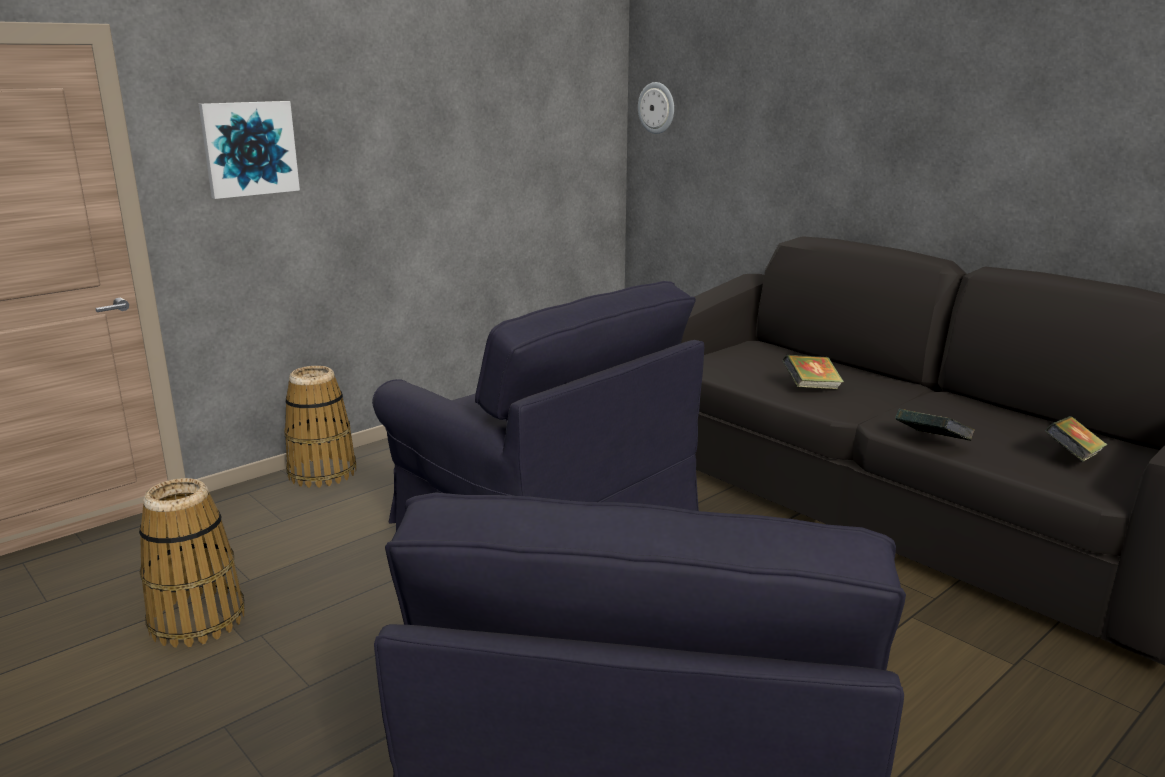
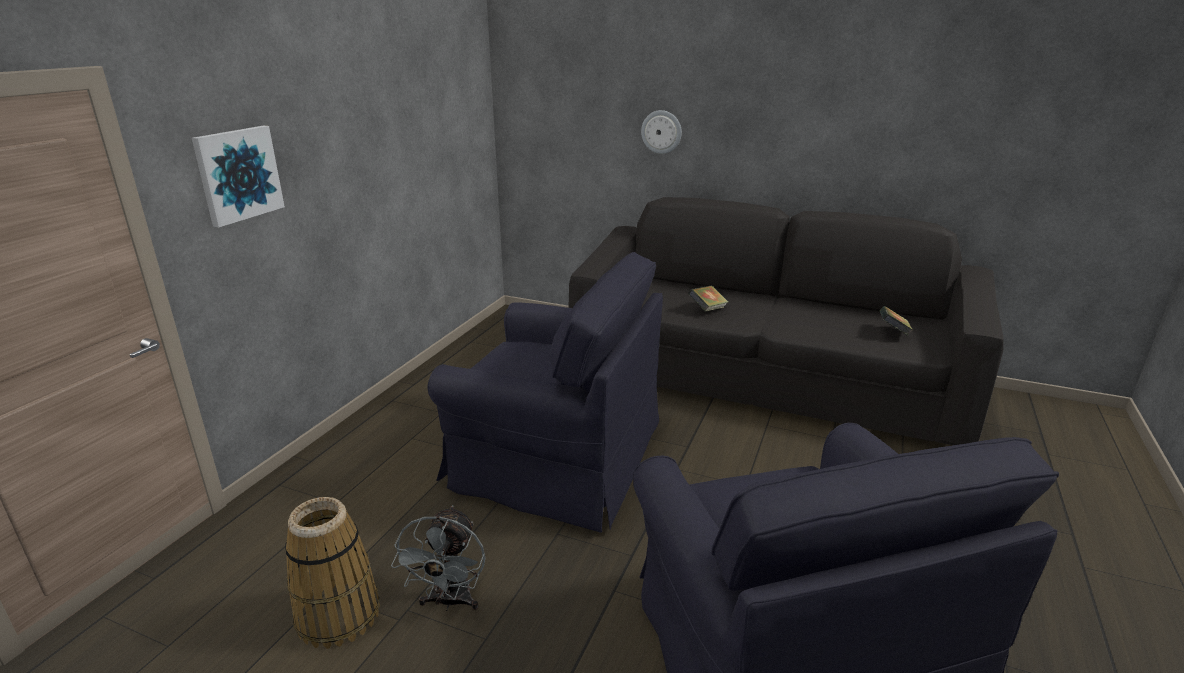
camera: 25 degrees left, 5 degrees up
(305, 641) = (450, 602): none -> grey fan
(322, 472) = (334, 449): basket -> none
(657, 108) = (522, 101): wall clock -> wall clock (661, 132)
(931, 443) = (814, 338): book -> none

